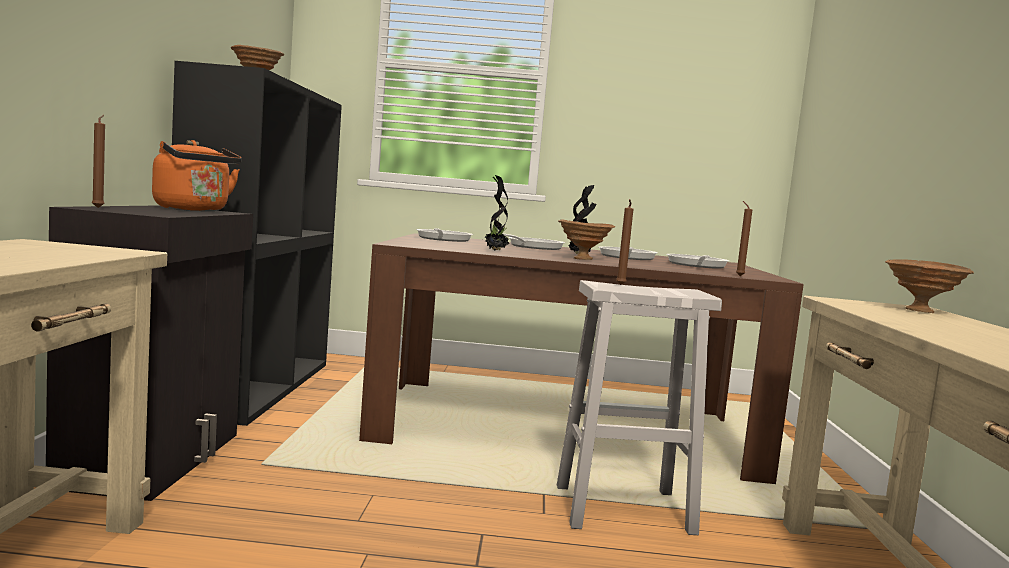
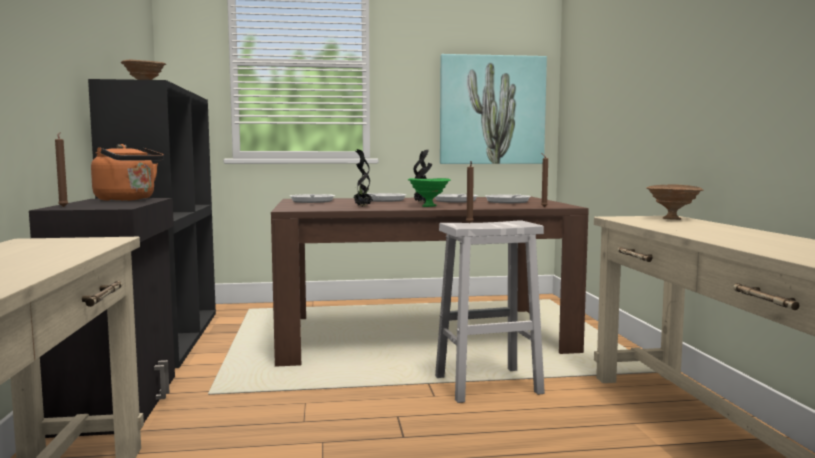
camera: 10 degrees left, 0 degrees up
(582, 259) = (428, 206): brown bowl -> green bowl
(702, 146) = (491, 110): none -> picture

